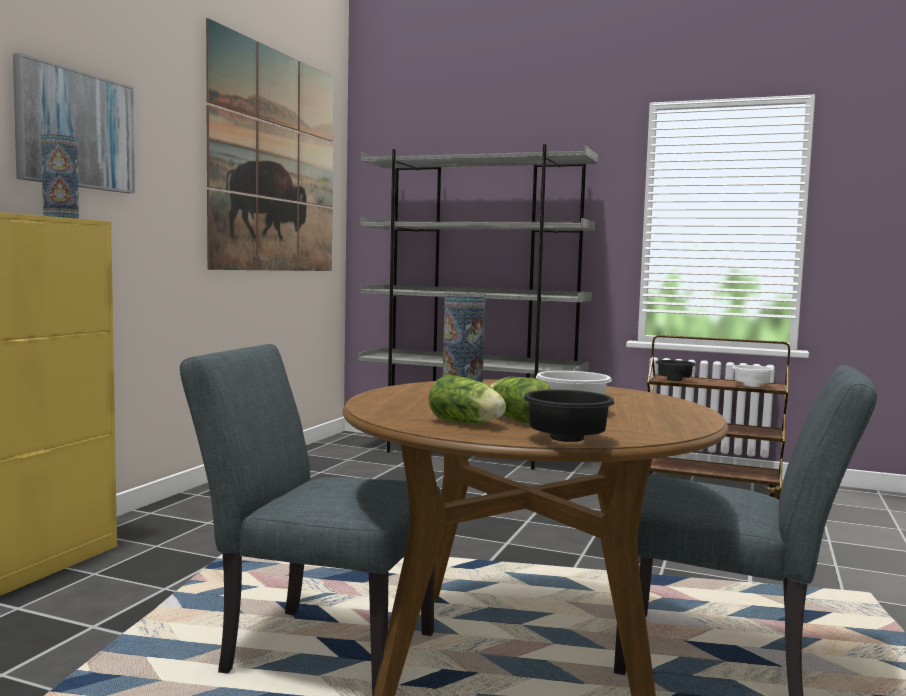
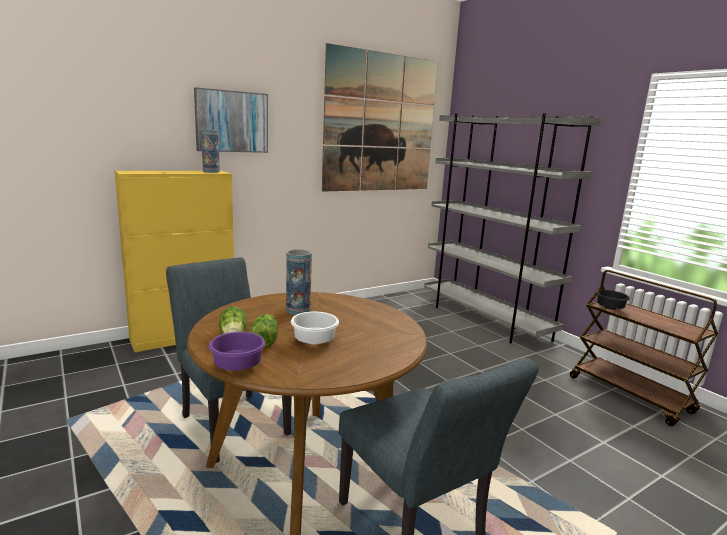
camera: 35 degrees right, 10 degrees up
(569, 440) = (239, 367): black bowl -> purple bowl
(753, 386) = (671, 329): white bowl -> none

